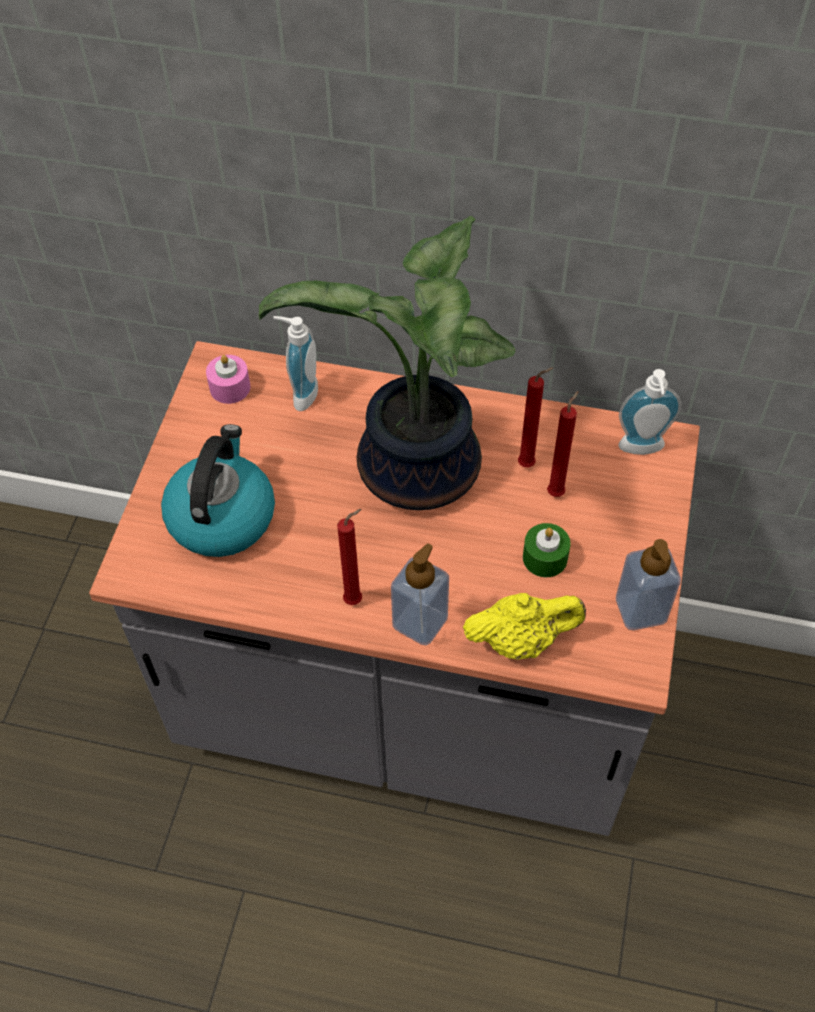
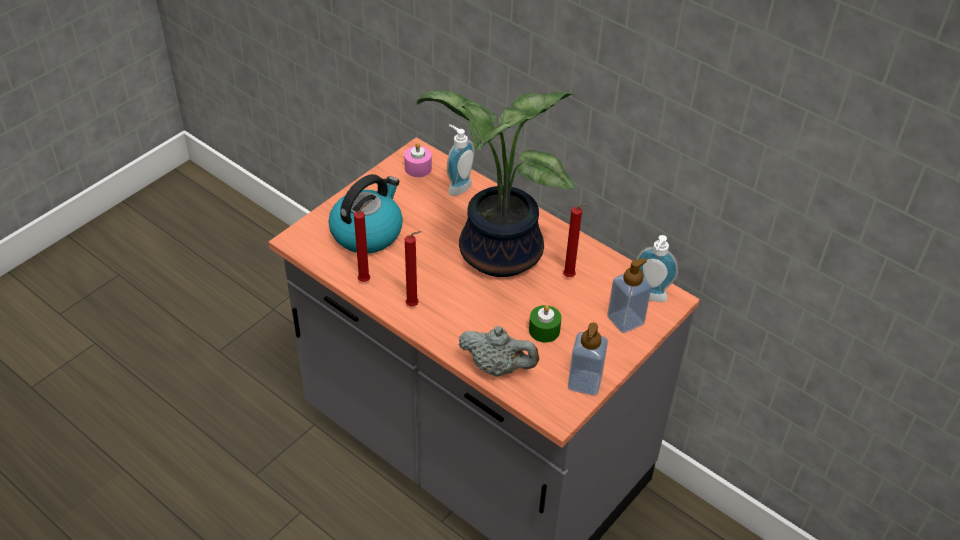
camera: 25 degrees right, 10 degrees down
(420, 622) = (443, 332): soap dispenser -> soap dispenser (625, 320)
(521, 640) = (497, 367): yellow teapot -> grey teapot
(557, 491) = (578, 298): red candle -> red candle (366, 280)

